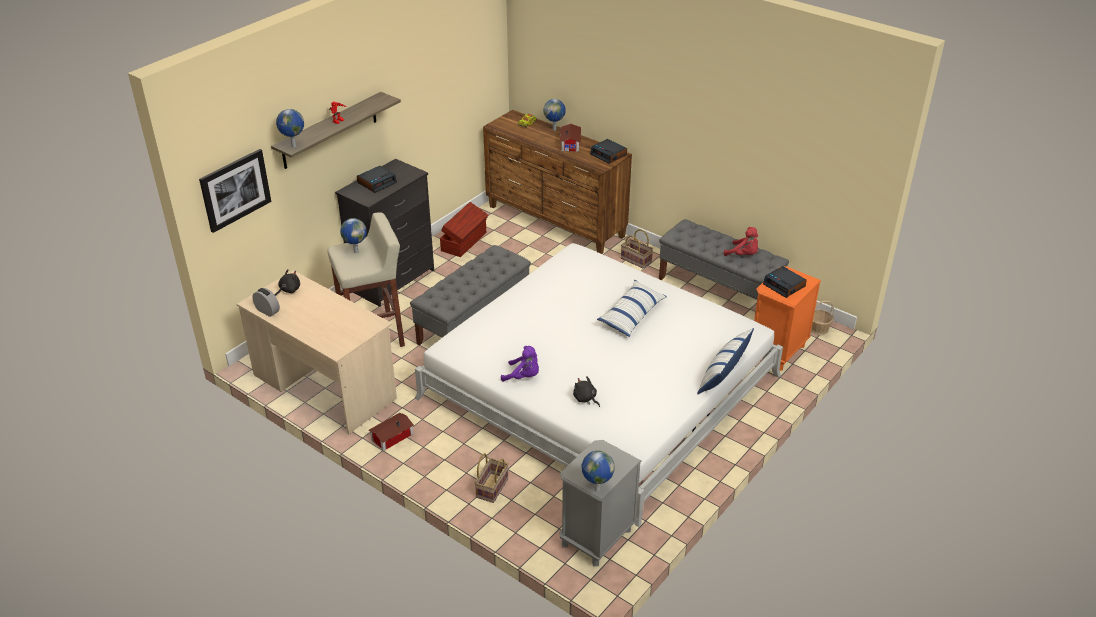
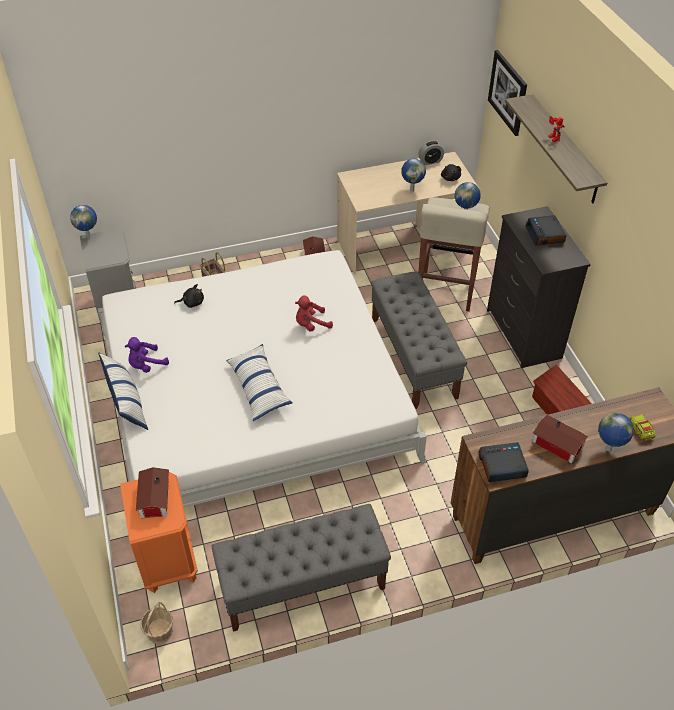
camera: 125 degrees right, 10 degrees up
(293, 146) = (521, 103): globe -> globe (412, 190)
(523, 376) = (253, 284): purple plush toy -> purple plush toy (146, 365)
(637, 260) = (417, 544): basket -> none
(743, 255) = (269, 556): red plush toy -> red plush toy (311, 325)
(784, 285) = (153, 499): alarm clock -> toy house

